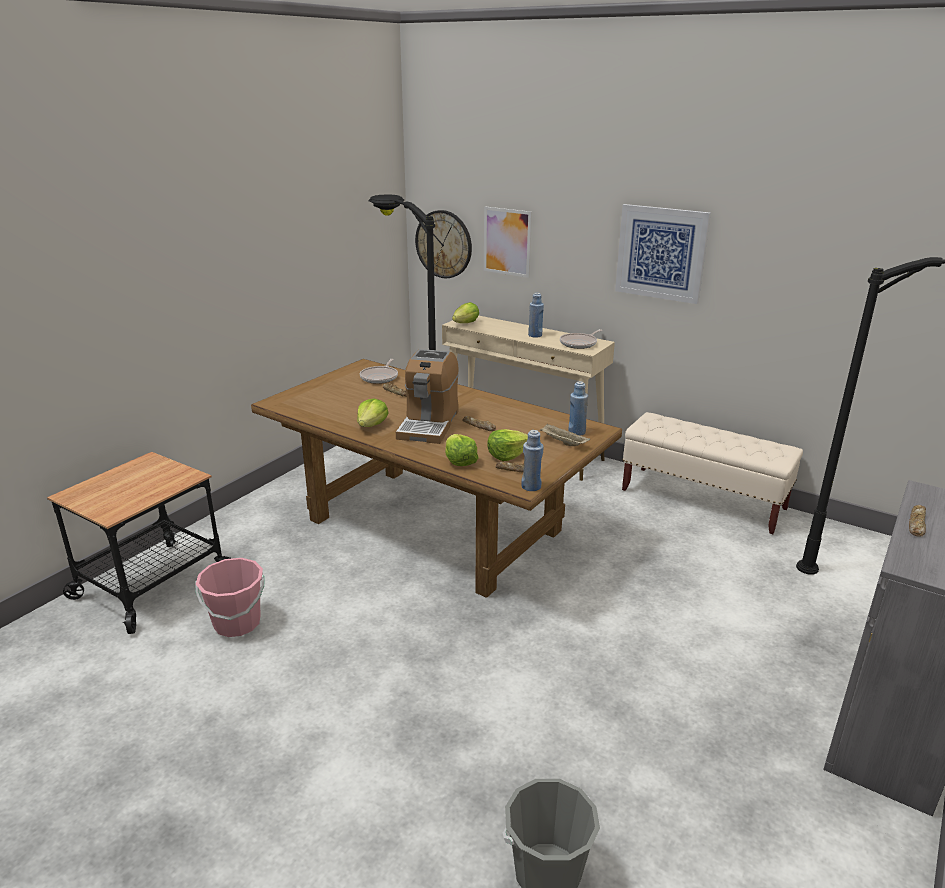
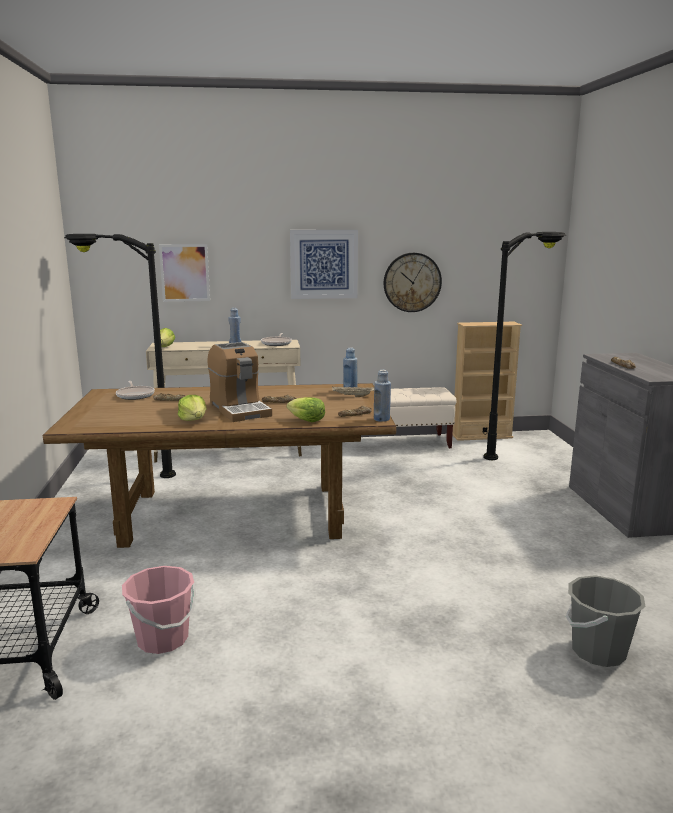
camera: 40 degrees left, 10 degrees down
(444, 244) = (116, 284): wall clock -> wall clock (412, 282)
(507, 455) = (332, 410): lettuce -> none
(845, 532) = (481, 436): none -> beige bookcase

